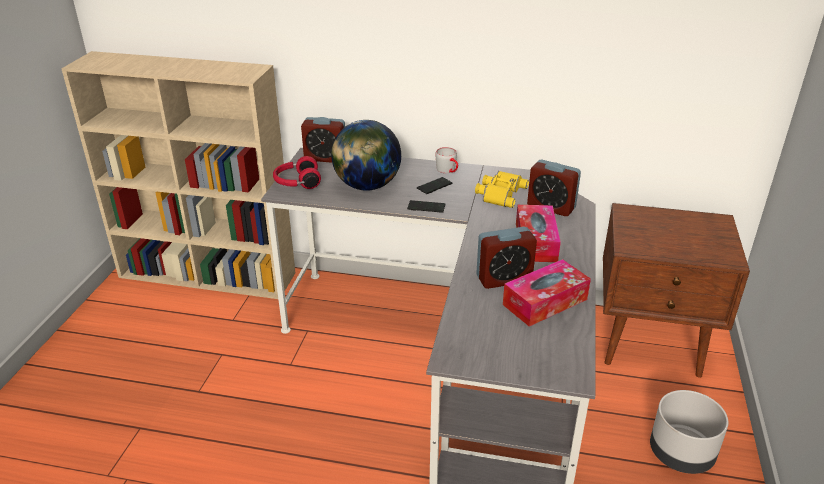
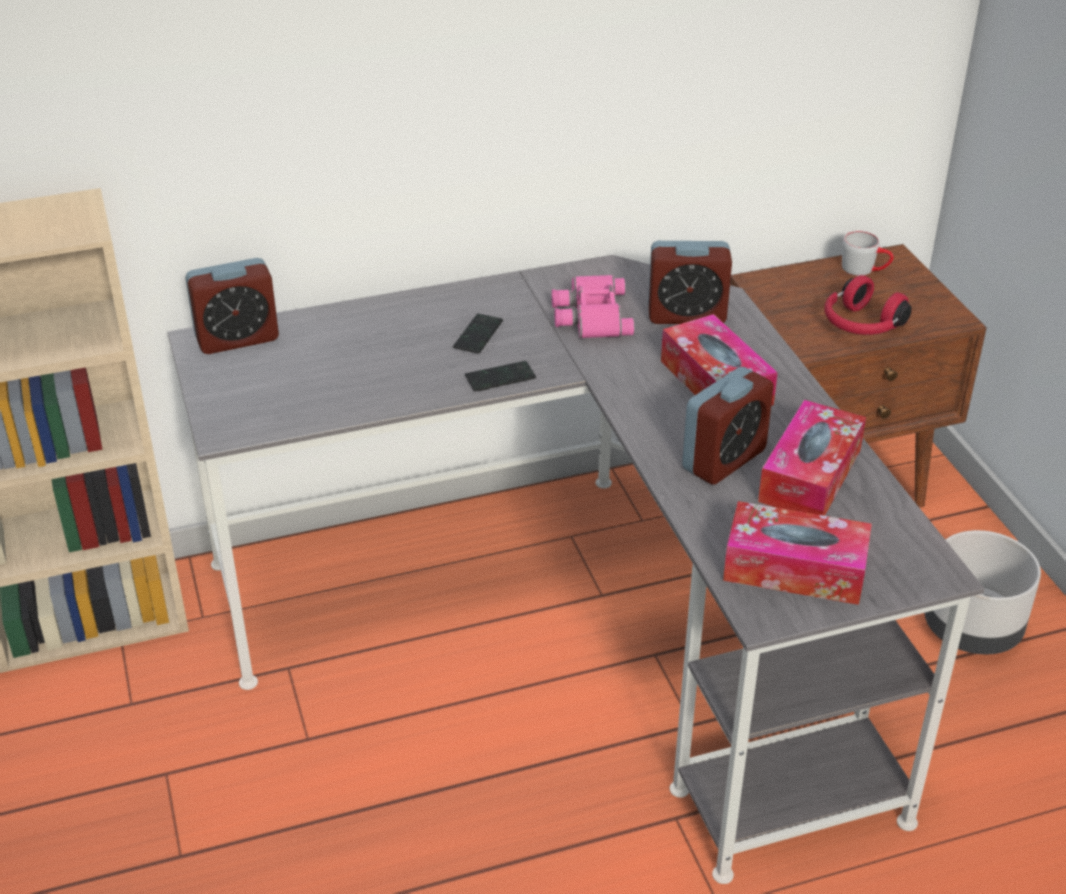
camera: 30 degrees left, 5 degrees up
(297, 183) = (234, 404): red headphones -> red headphones (861, 325)
(367, 186) = (366, 371): globe -> none
(448, 171) = (474, 299): grey mug -> grey mug (865, 269)
(490, 344) = (794, 569): none -> tissue box
(499, 193) = (590, 314): yellow binoculars -> pink binoculars

